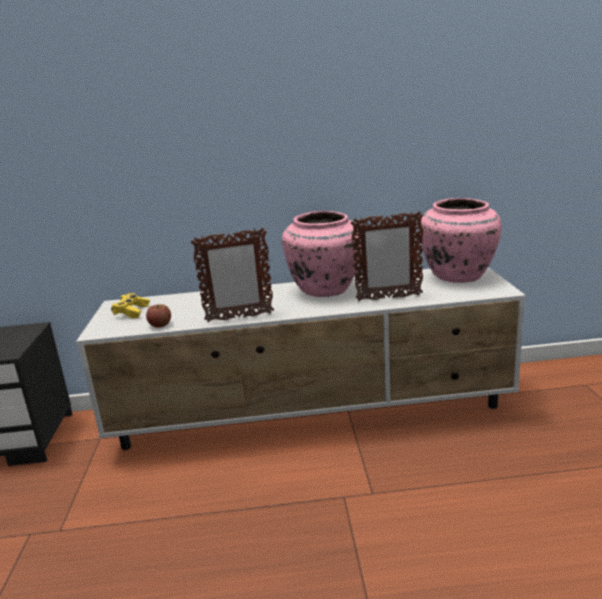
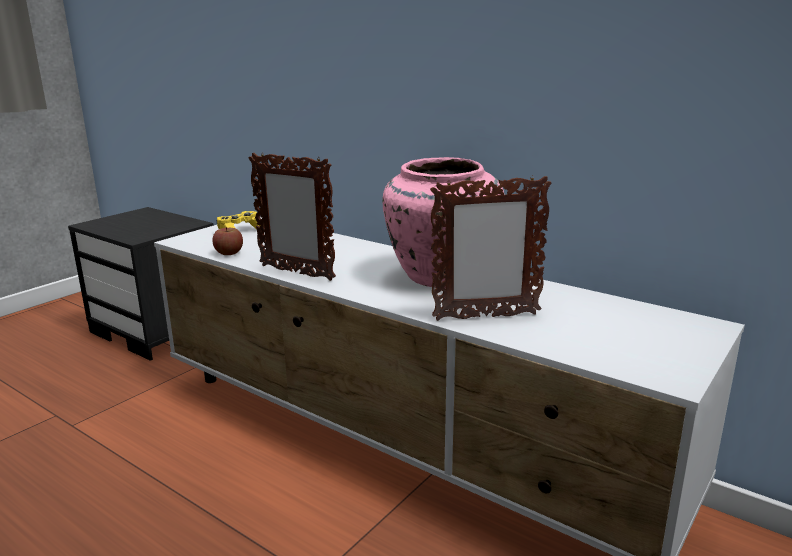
camera: 40 degrees right, 0 degrees up
(388, 298) = (485, 317): picture frame -> picture frame turned 45 degrees counterclockwise
(458, 276) = (651, 328): pink vase -> none

